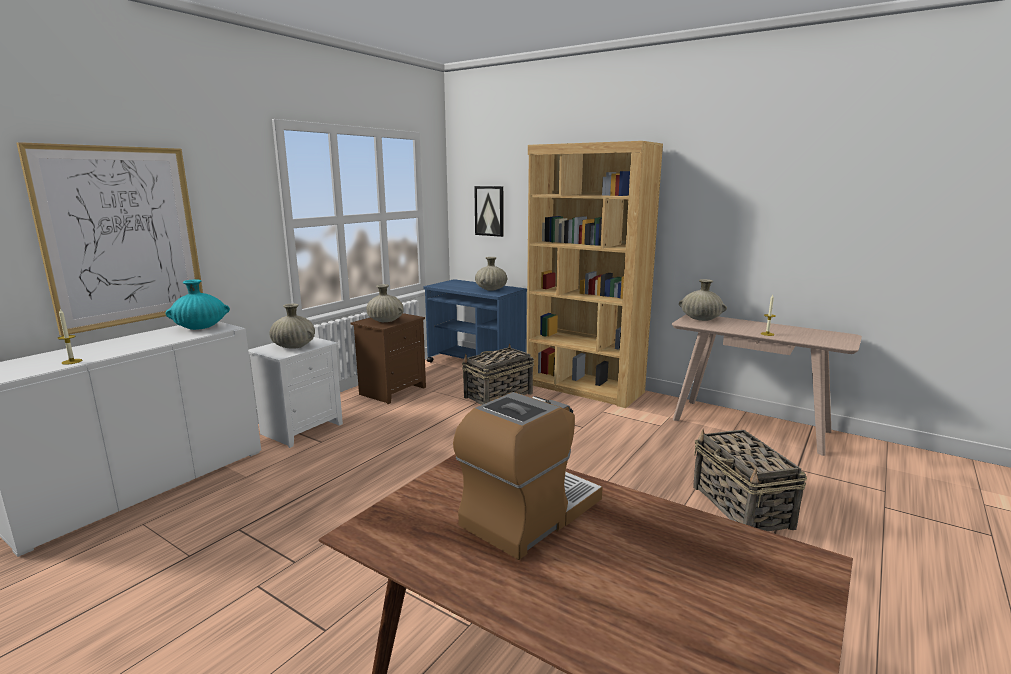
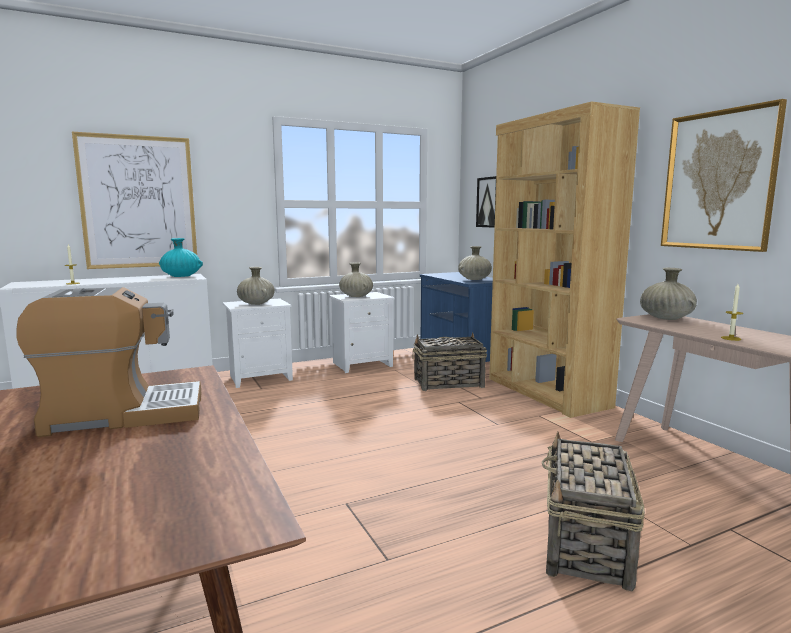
camera: 30 degrees right, 5 degrees down
(392, 390) = (362, 364): brown nightstand -> white nightstand
(731, 210) = (718, 180): none -> picture

